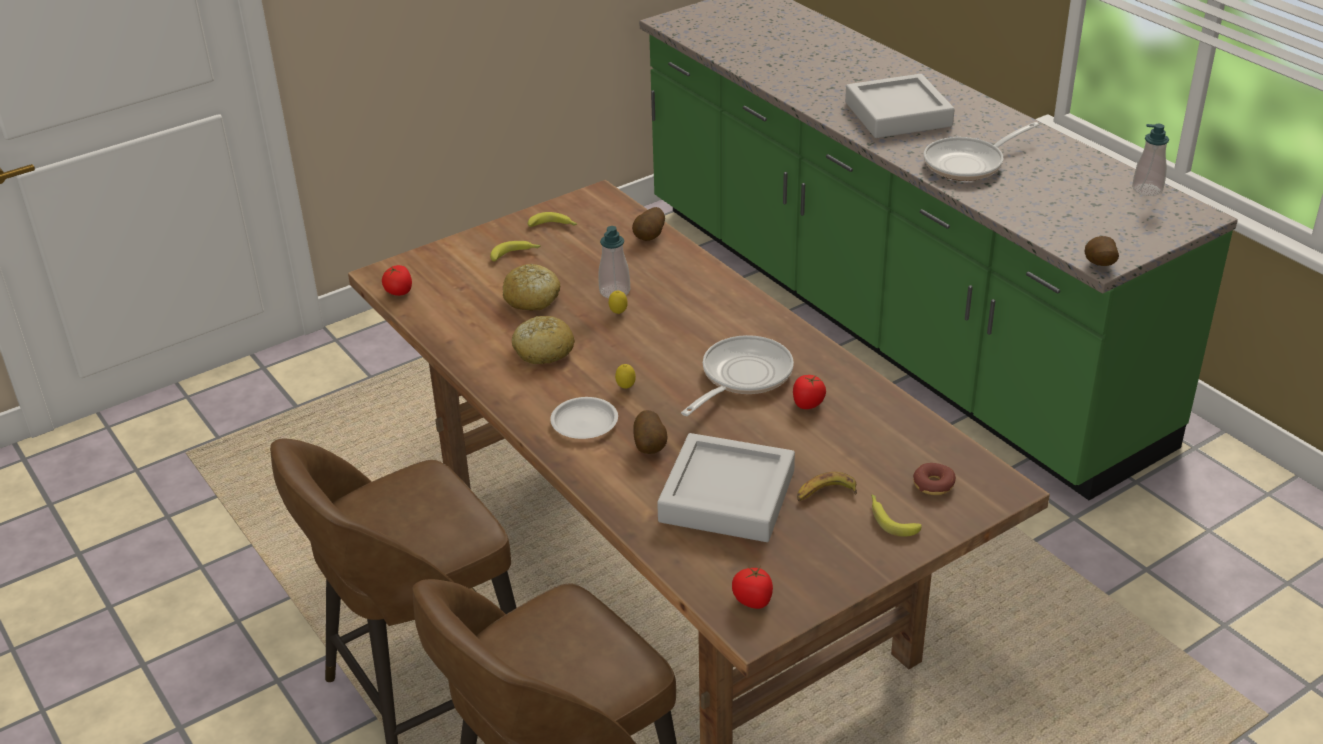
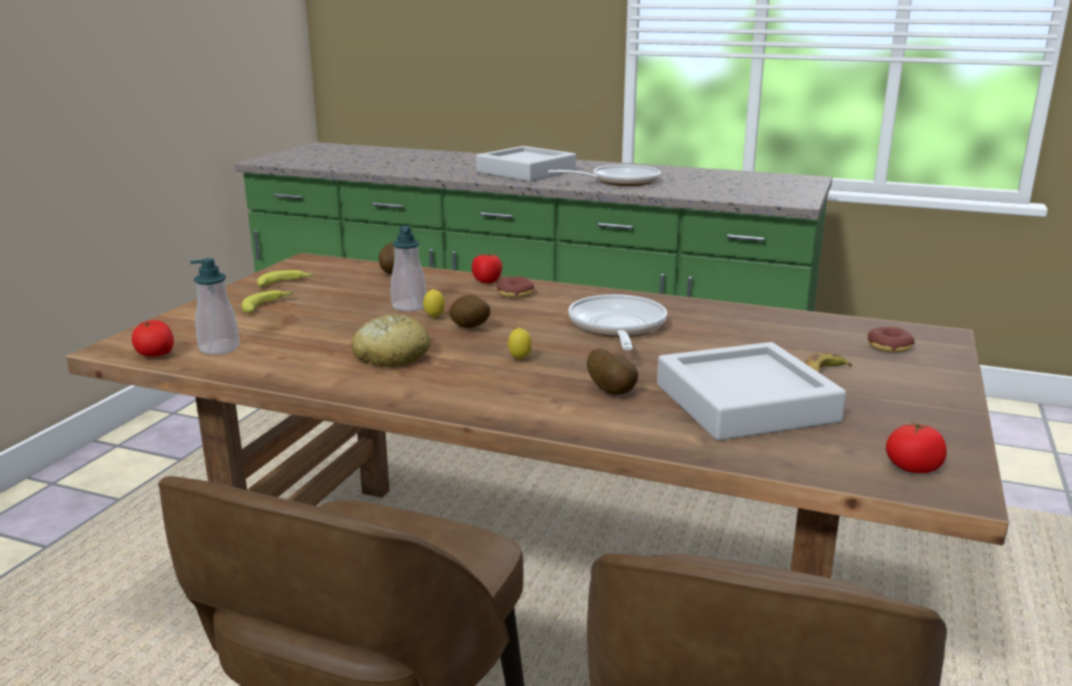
camera: 35 degrees left, 15 degrees down
(532, 298) = (327, 327): bread -> none
(585, 422) = (515, 392): white plate -> none
(714, 302) = (515, 293): none -> donut
(807, 403) = (701, 329): tomato -> tomato (487, 281)
(890, 519) = (903, 375): banana -> none
(969, 163) = (619, 181): frying pan -> frying pan turned 135 degrees counterclockwise
(1098, 265) = (798, 203): potato -> potato (469, 329)
(1147, 189) = (755, 174): soap dispenser -> soap dispenser (219, 348)

